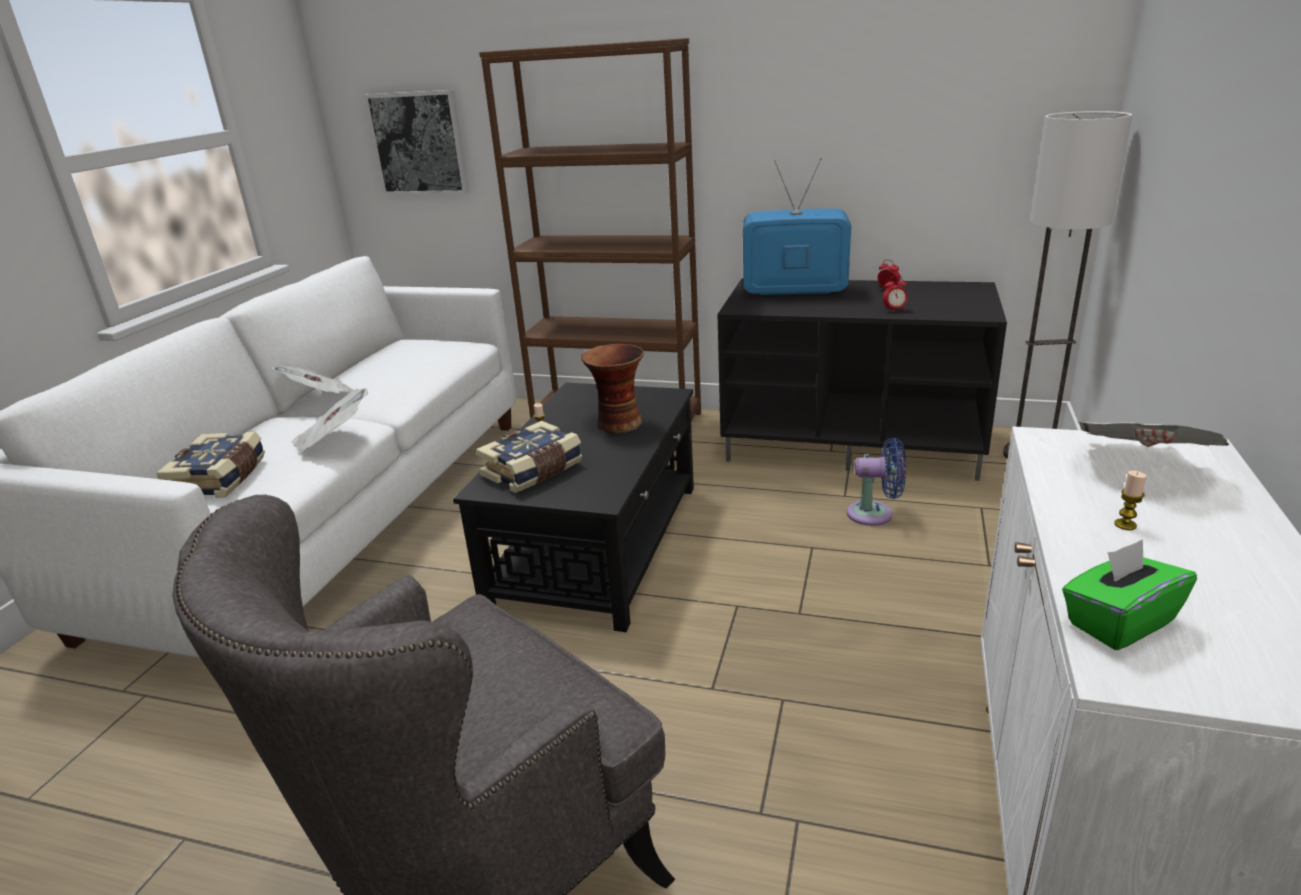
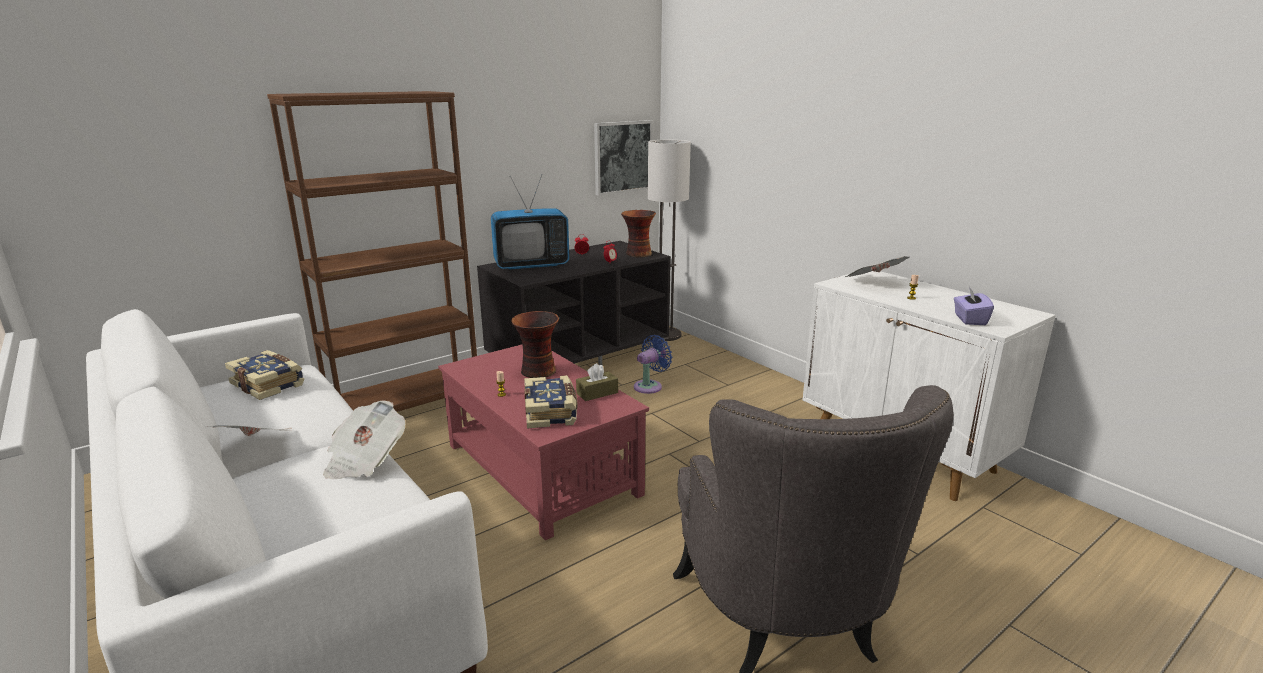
camera: 55 degrees left, 5 degrees down
(221, 479) = (333, 526): book -> book (269, 384)
(419, 143) = (142, 185): picture -> picture (622, 157)
(599, 543) = (541, 468): black coffee table -> red coffee table
(611, 472) = (597, 393): none -> brown tissue box
(794, 291) = (531, 265): television -> television turned 150 degrees counterclockwise
(964, 307) = (638, 254): none -> vase
(1118, 622) = (969, 319): green tissue box -> purple tissue box

